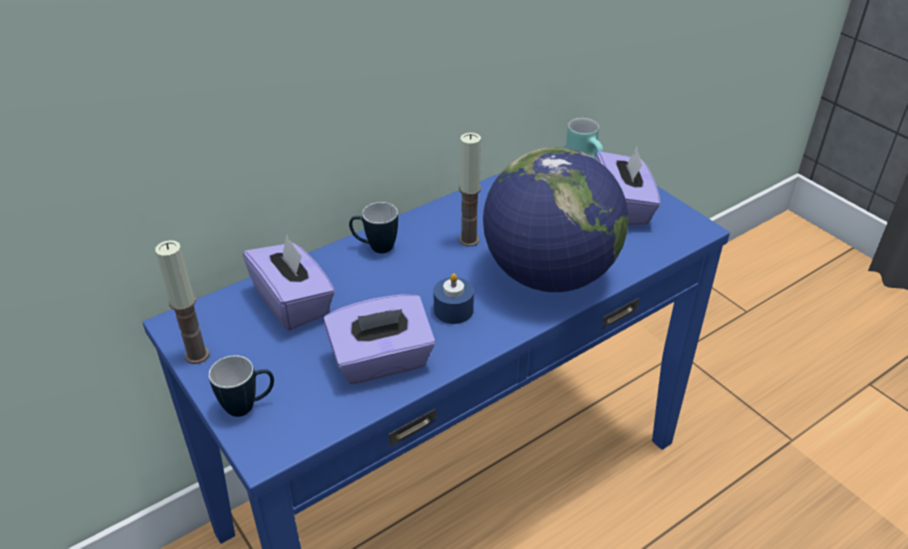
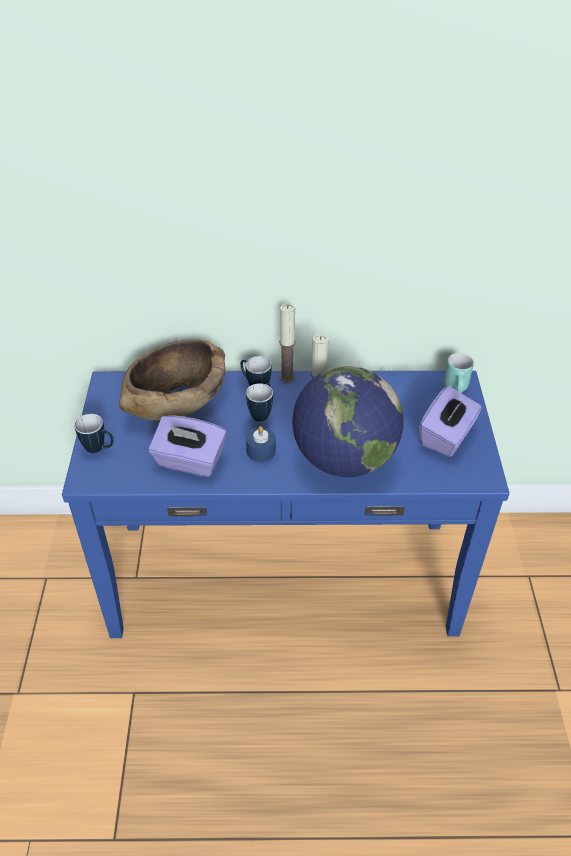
camera: 35 degrees right, 5 degrees up
(197, 355) = (101, 405): candle -> candle (287, 377)
(293, 303) = (176, 399): purple tissue box -> brown bowl
(413, 271) = (262, 413): none -> mug

